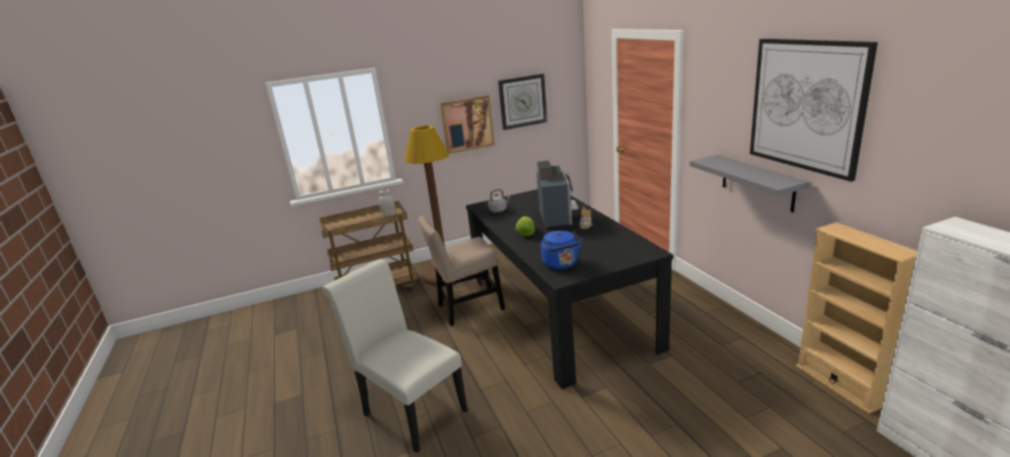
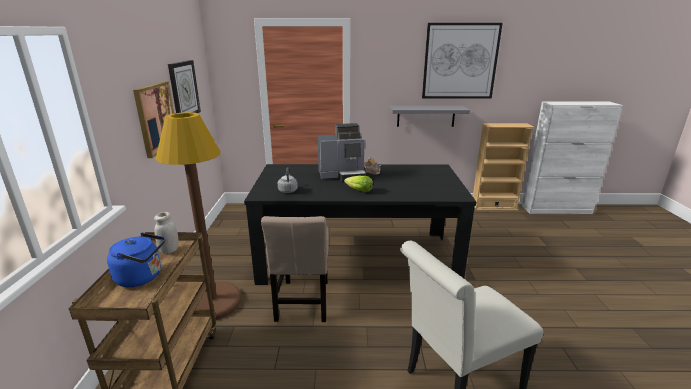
camera: 70 degrees left, 0 degrees up
(558, 217) = (343, 176): coffee machine -> coffee machine turned 150 degrees clockwise
(561, 264) = (436, 191): blue kettle -> blue kettle (142, 277)

